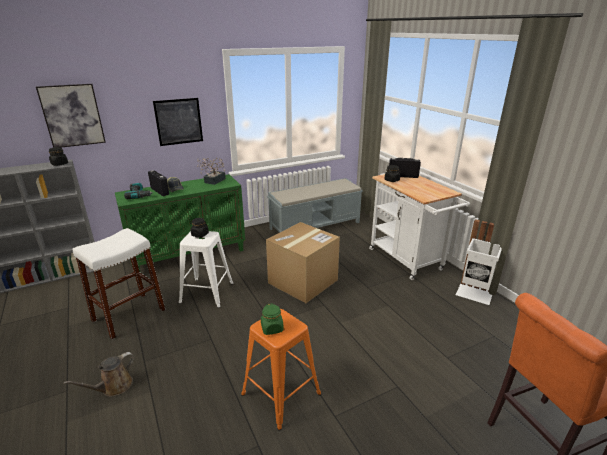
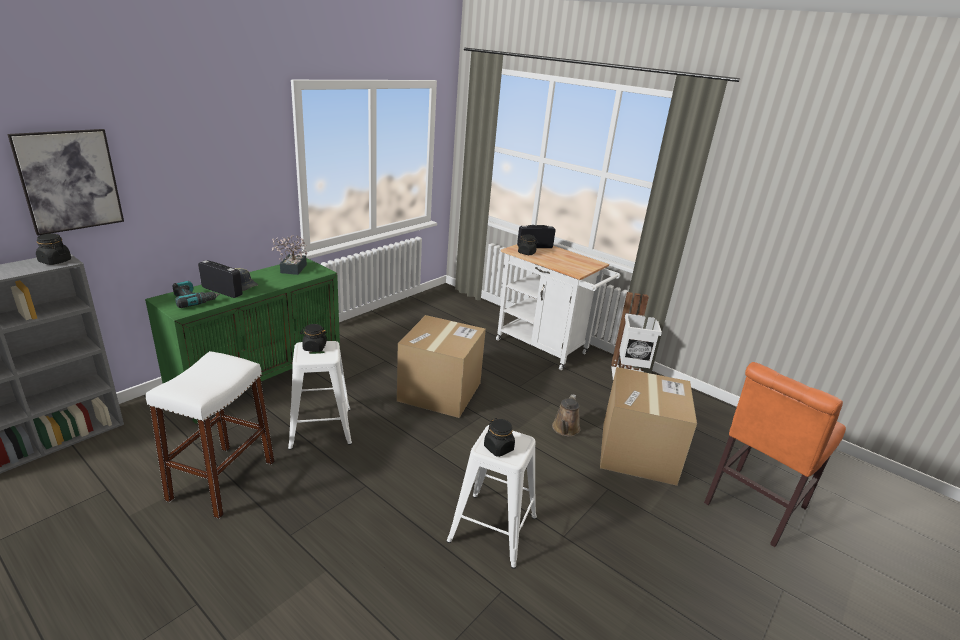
camera: 25 degrees left, 0 degrees up
(114, 387) = (268, 579): brown watering can -> brown watering can (565, 429)
(178, 121) = (232, 185): picture -> none
(272, 328) = (498, 448): green jar -> black jar
(280, 394) = (491, 529): orange stool -> white stool
(315, 225) = (413, 317): grey bench -> none
(444, 361) = (637, 452): none -> cardboard box

